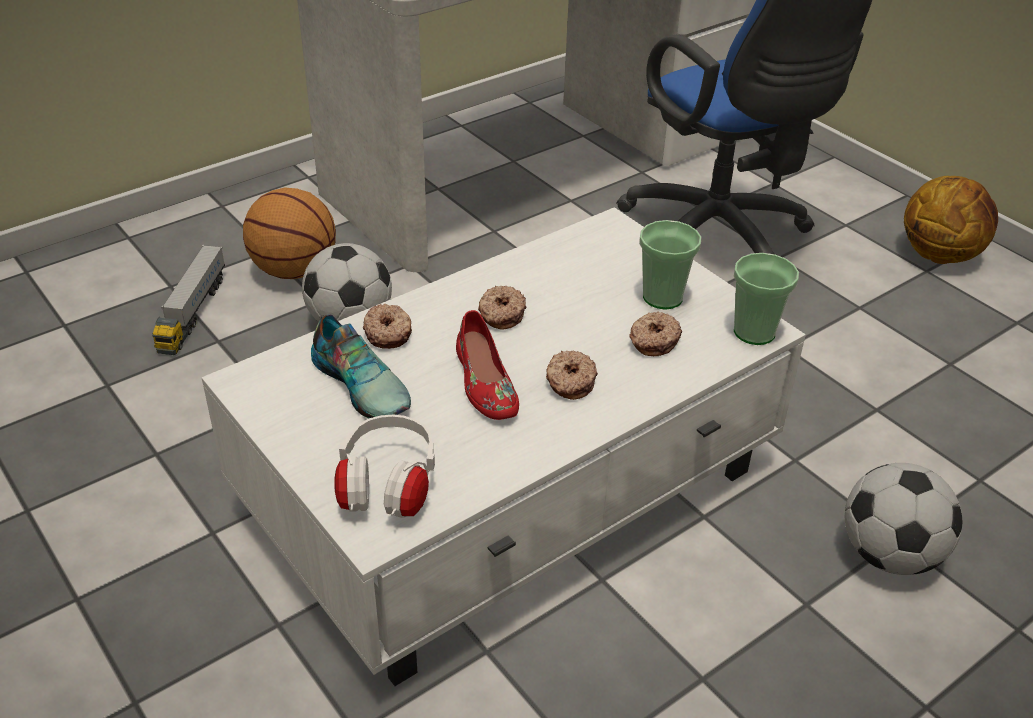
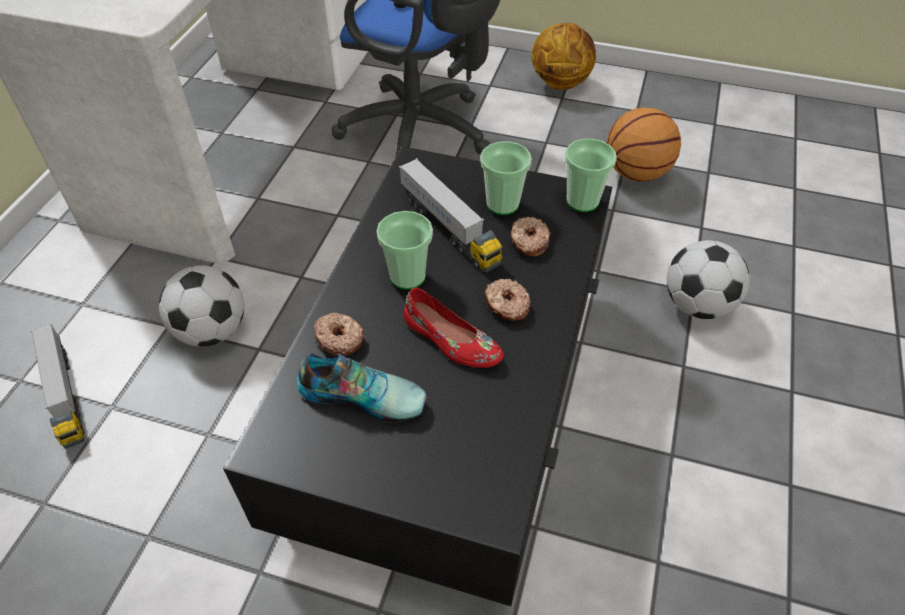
camera: 35 degrees left, 10 degrees up
(295, 270) = (123, 309): basketball -> basketball (636, 172)
(387, 488) = (468, 471): white headphones -> none
(501, 314) = (407, 276): donut -> cup
(514, 490) = (450, 396): white coffee table -> black coffee table
(584, 294) = (449, 228): none -> toy truck

